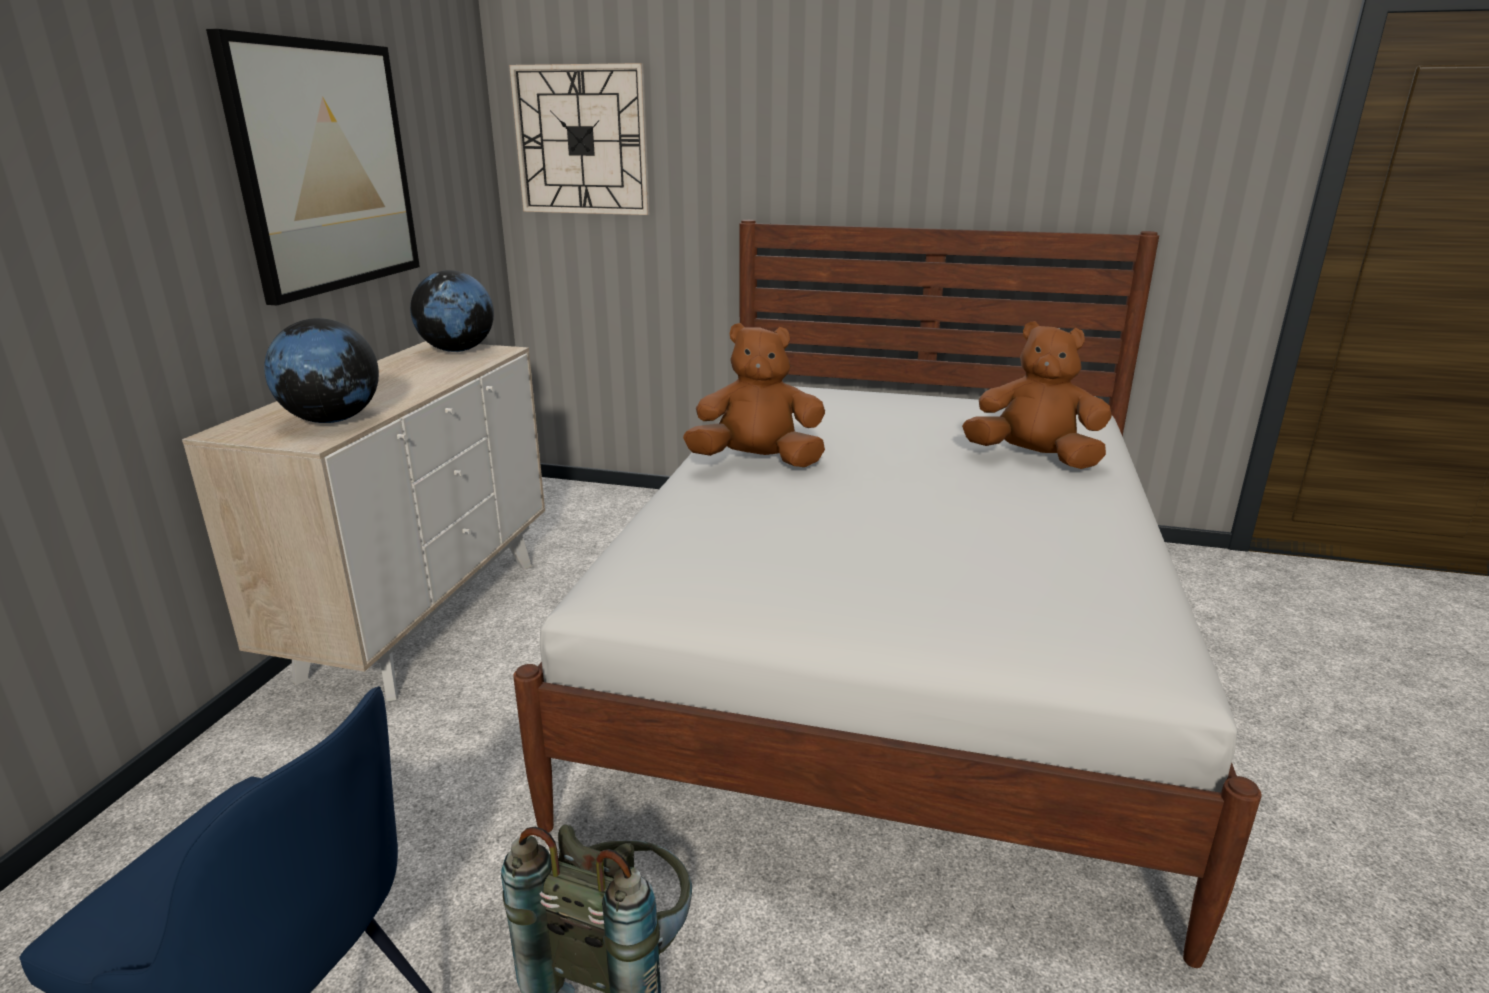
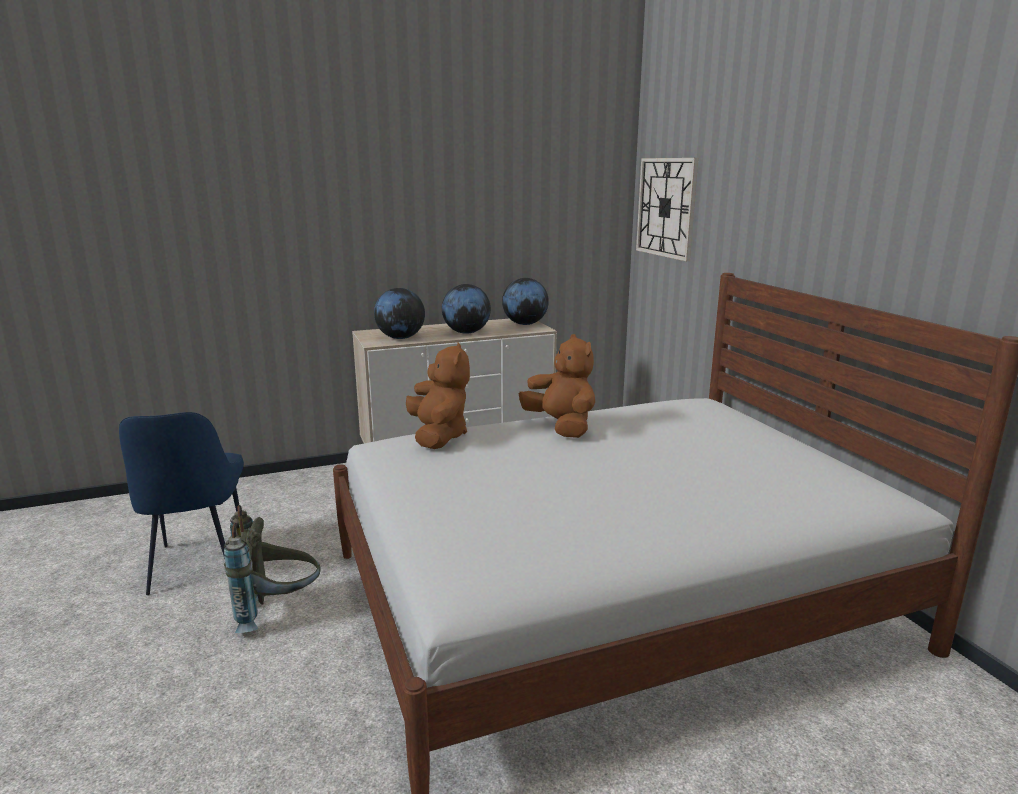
camera: 55 degrees right, 5 degrees down
(325, 167) = (475, 216): picture -> none
(414, 382) = (466, 332): none -> globe
(1033, 458) = (723, 497): brown plush toy -> brown plush toy (438, 436)

